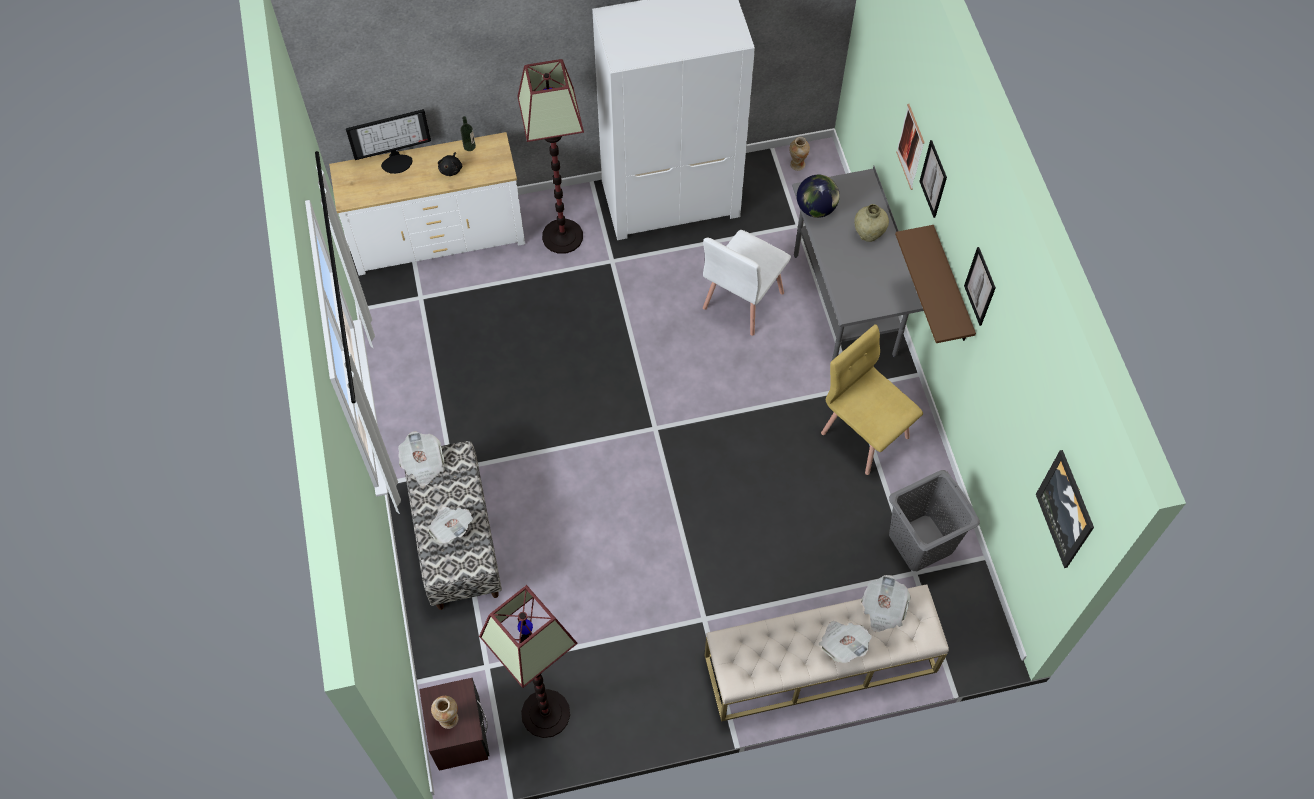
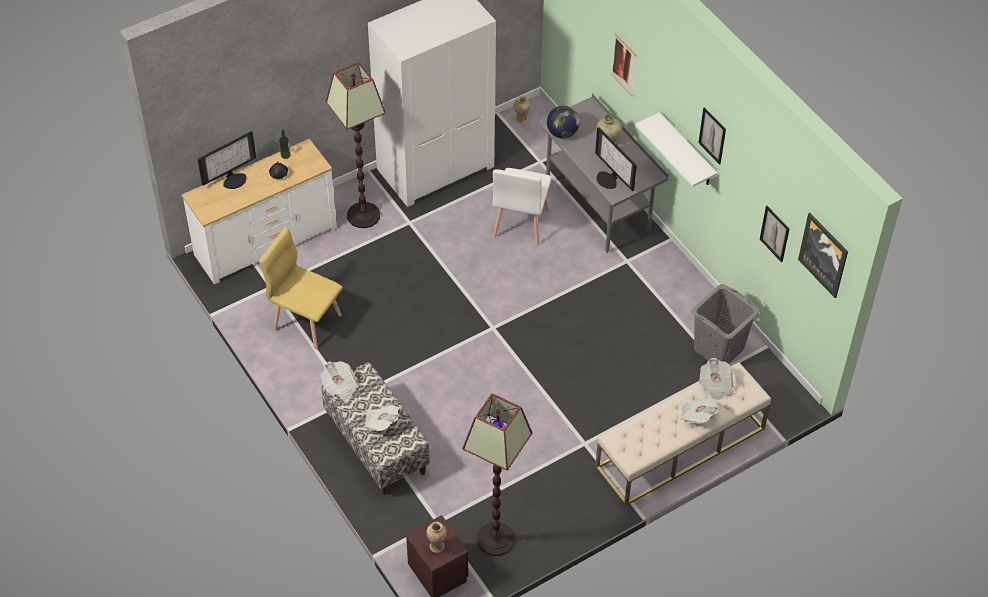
camera: 20 degrees left, 10 degrees down
(849, 288) = (609, 179): none -> monitor
(865, 434) = (649, 289): yellow chair -> yellow chair (307, 321)
(933, 179) = (651, 78): picture -> picture (774, 233)
(951, 287) = (686, 151): brown shelf -> white shelf

